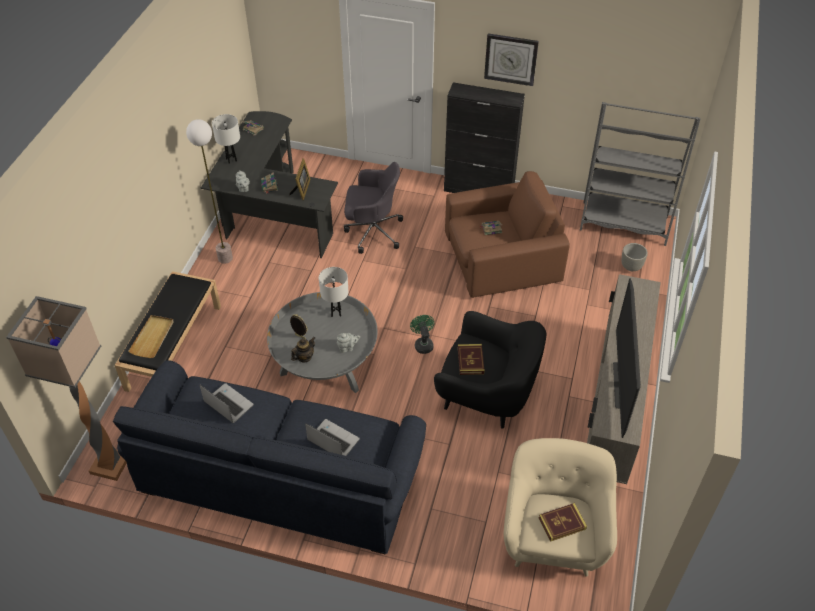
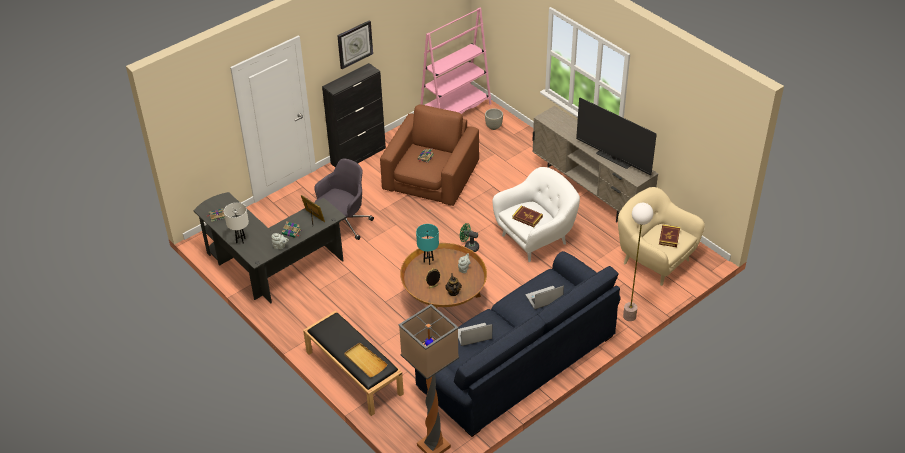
camera: 55 degrees left, 5 degrees down
(225, 258) = (291, 311): floor lamp -> floor lamp (629, 316)
(325, 365) = (444, 301): grey coffee table -> brown coffee table
(336, 313) = (428, 261): white table lamp -> turquoise table lamp
(487, 395) = (536, 238): black armchair -> white armchair
(624, 223) = (455, 110): grey bookcase -> pink bookcase

